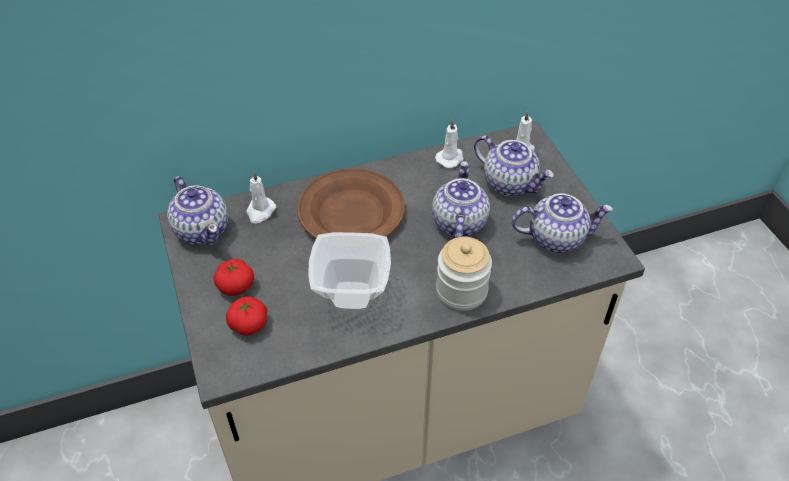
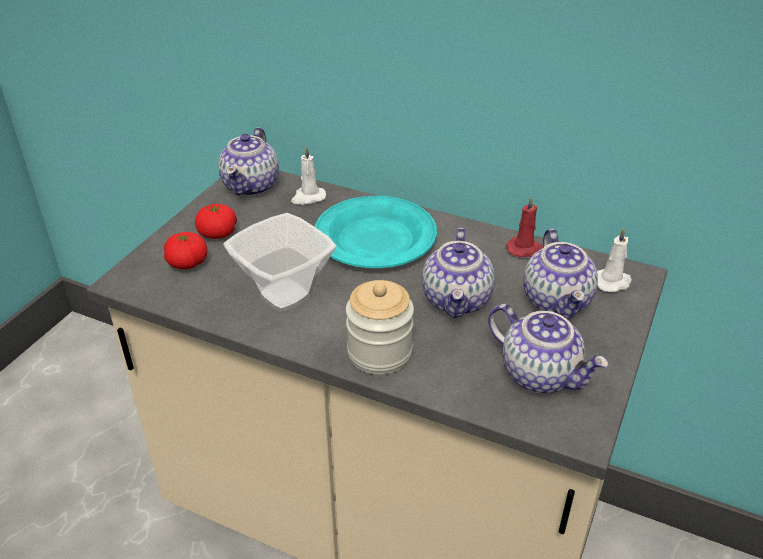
camera: 45 degrees right, 10 degrees down
(350, 213) = (374, 238): brown plate -> turquoise plate
(450, 158) = (525, 249): white candle -> red candle
(458, 222) = (457, 300): teapot -> teapot turned 135 degrees clockwise

